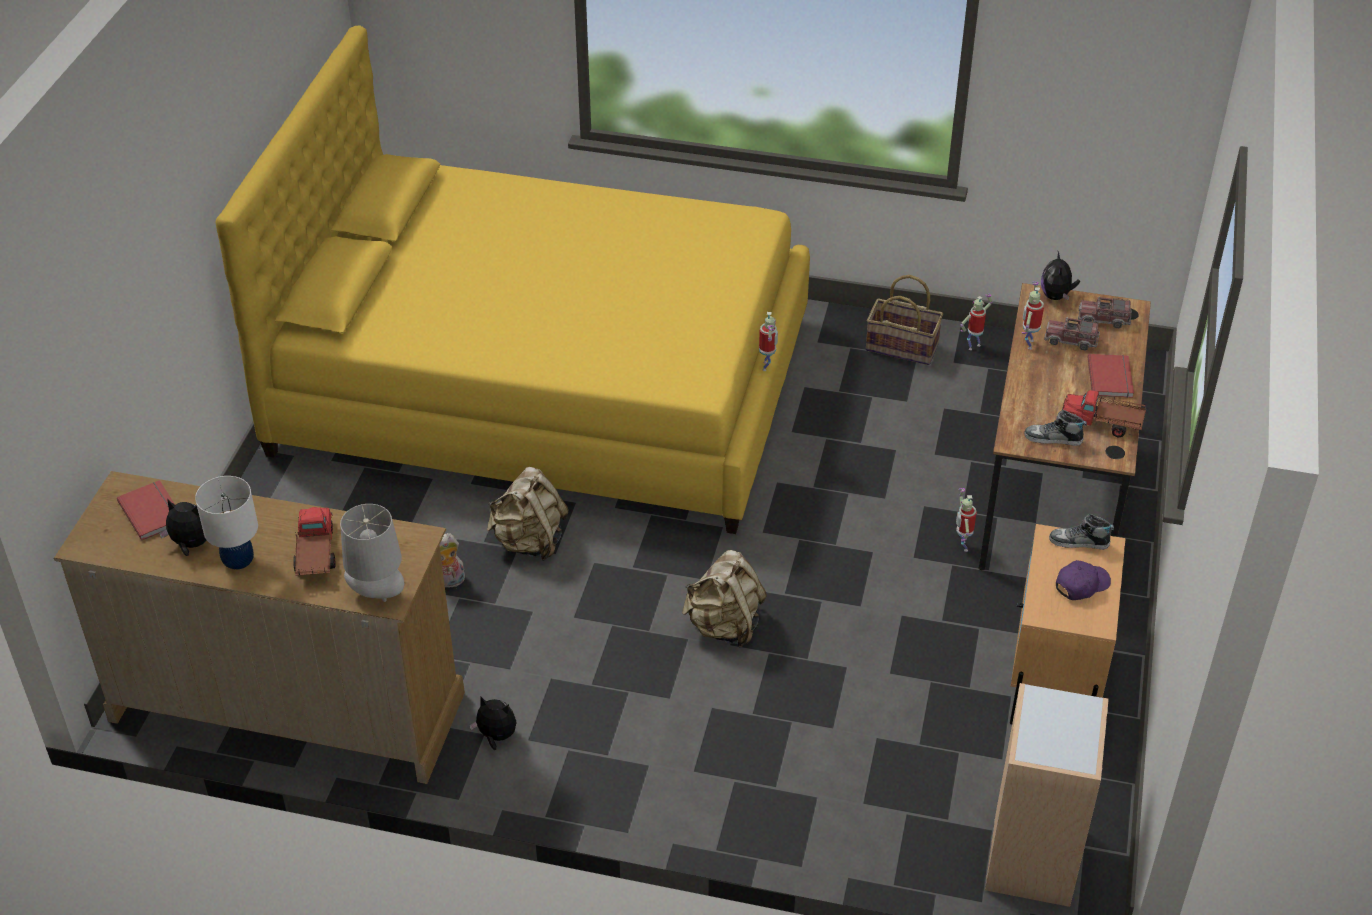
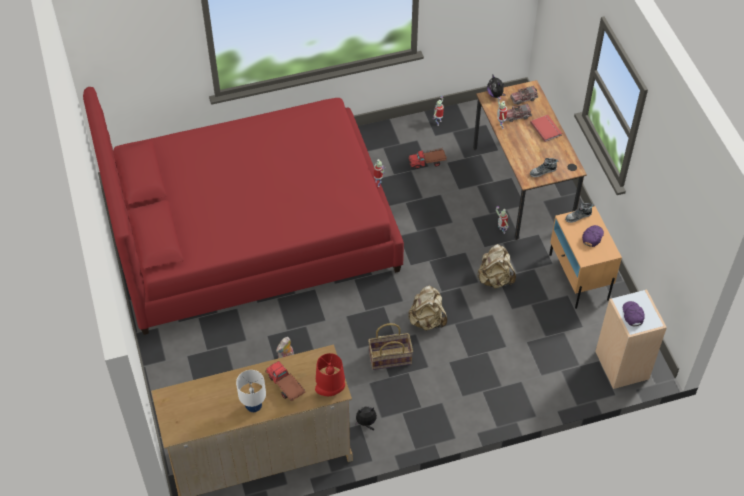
camera: 30 degrees left, 10 degrees up
(153, 511) = (191, 401): red book -> none
(190, 545) = (224, 409): plush toy -> none
(378, 594) = (330, 391): grey table lamp -> red table lamp
(530, 542) = (309, 320): beige backpack -> beige backpack (494, 279)
(543, 384) = (251, 232): yellow bed -> red bed
(902, 347) = (406, 137): basket -> basket (390, 357)
(1045, 730) = (632, 315): none -> purple cap
(1102, 423) = (557, 154): toy truck -> toy truck (427, 162)

